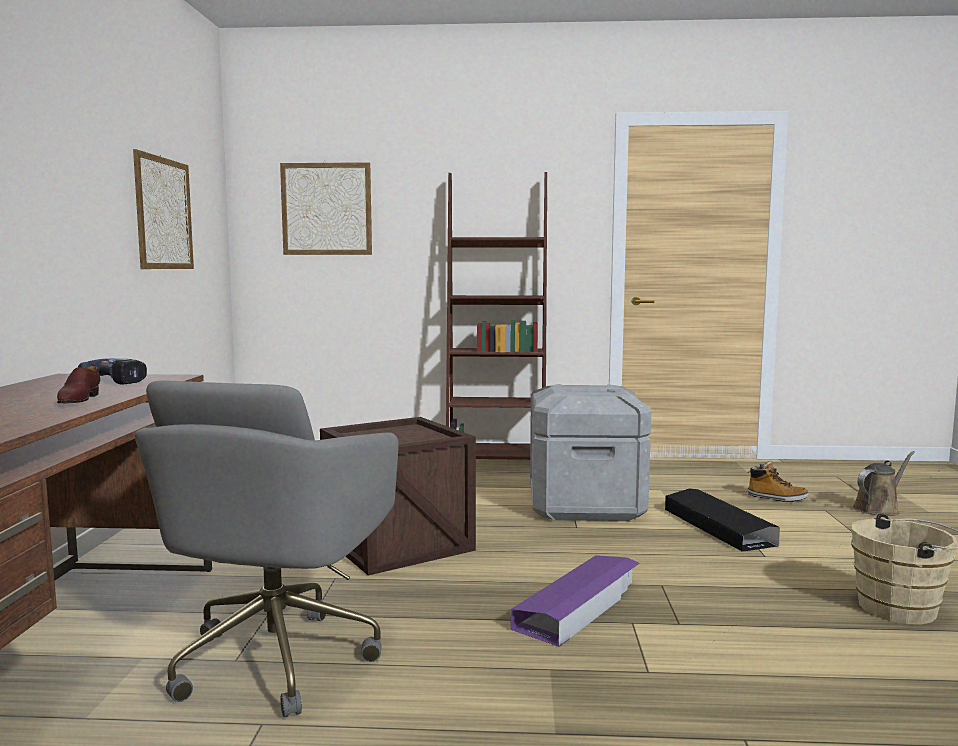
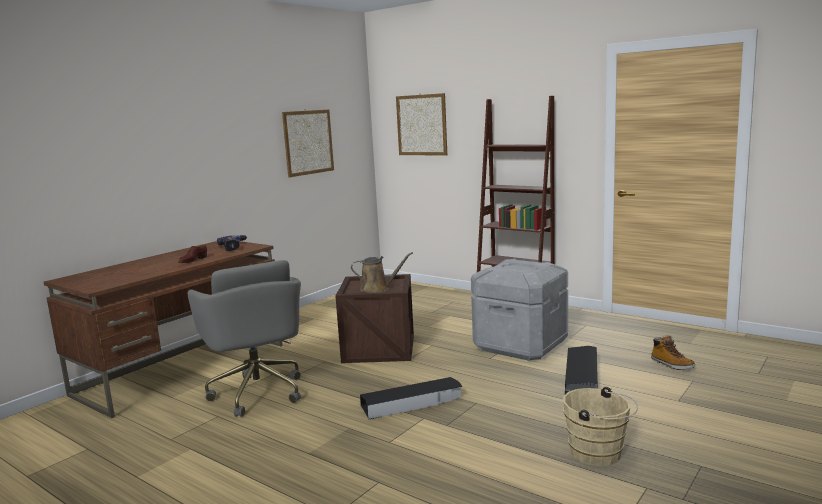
camera: 35 degrees right, 5 degrees up
(280, 657) = (256, 392): grey office chair -> grey office chair turned 75 degrees counterclockwise
(579, 606) = (412, 403): purple storage box -> black storage box
(878, 509) = (743, 389): brown watering can -> brown watering can (377, 289)

